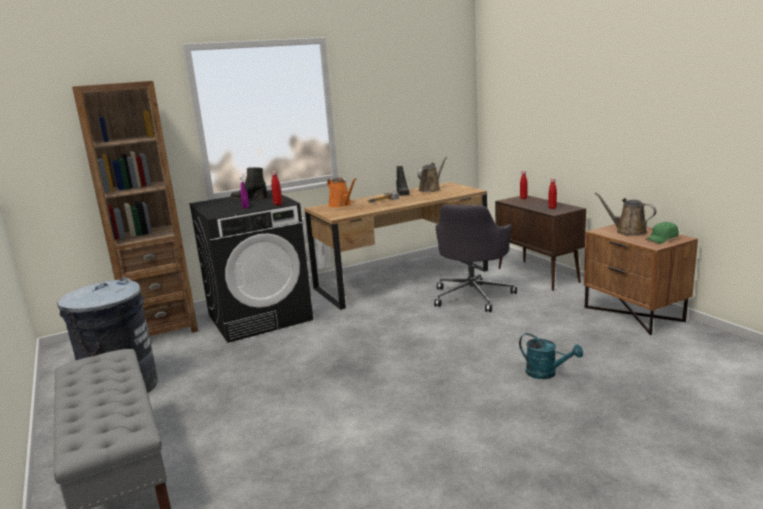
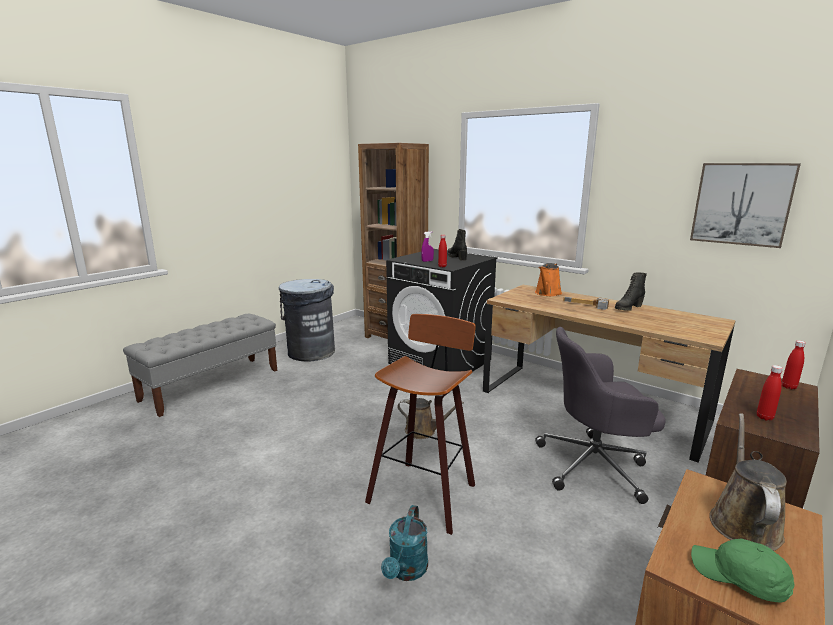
camera: 65 degrees right, 0 degrees up
(427, 106) = (741, 204): none -> picture
(431, 189) = (673, 317): brown watering can -> brown watering can (423, 431)
(466, 355) = (425, 492): none -> stool

